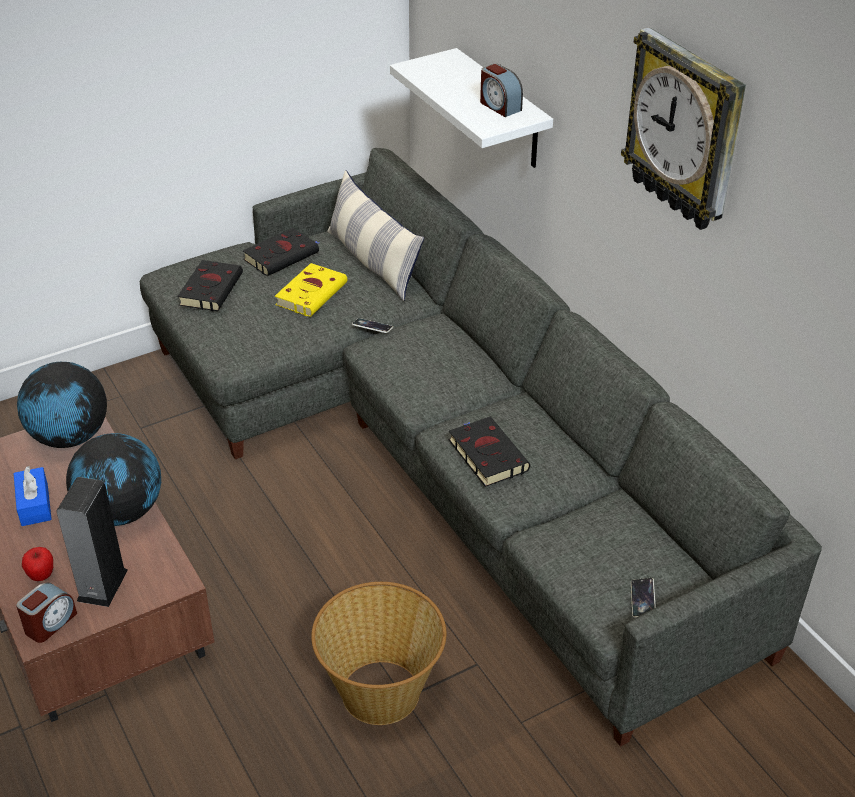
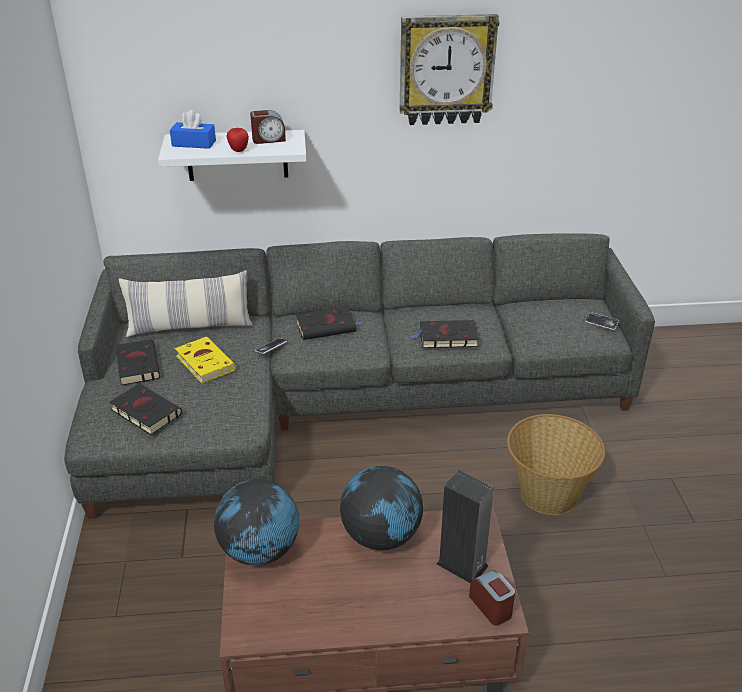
camera: 65 degrees left, 5 degrees down
(34, 504) = (336, 591): blue tissue box -> blue tissue box (194, 143)
(41, 576) = (431, 602): apple -> apple (238, 150)
(441, 353) = (327, 326): none -> black book

